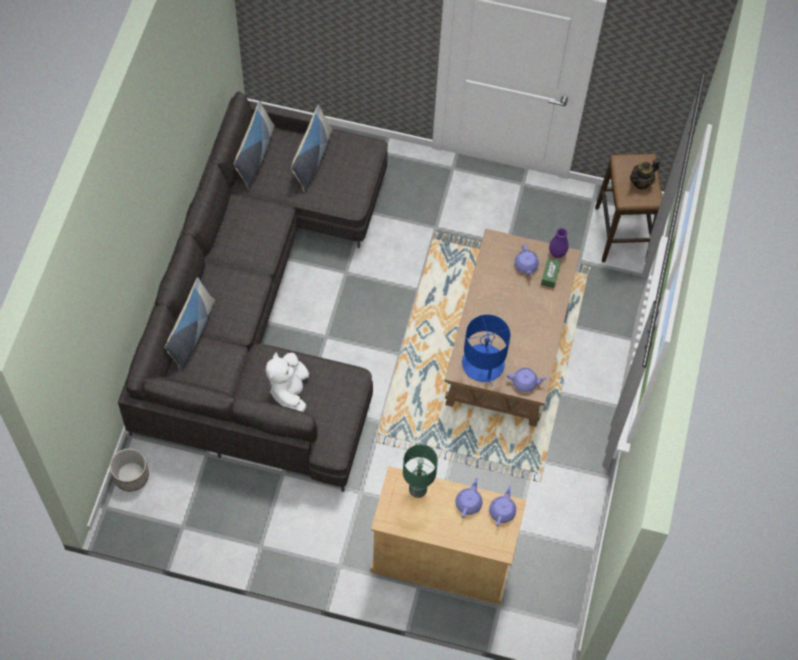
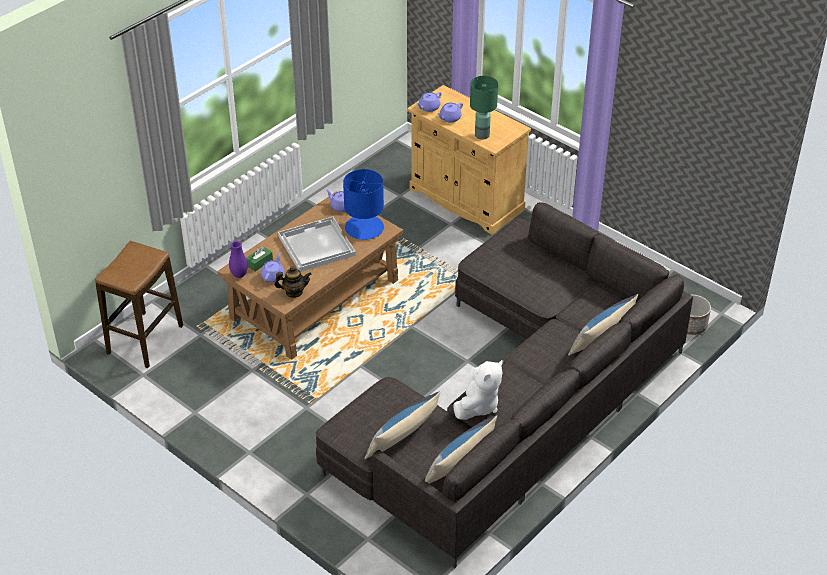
camera: 150 degrees left, 20 degrees down
(290, 392) = (535, 271): white plush toy -> white plush toy (478, 405)
(514, 320) = (315, 245): none -> white tray
(641, 182) = (130, 262): teapot -> teapot (294, 292)

